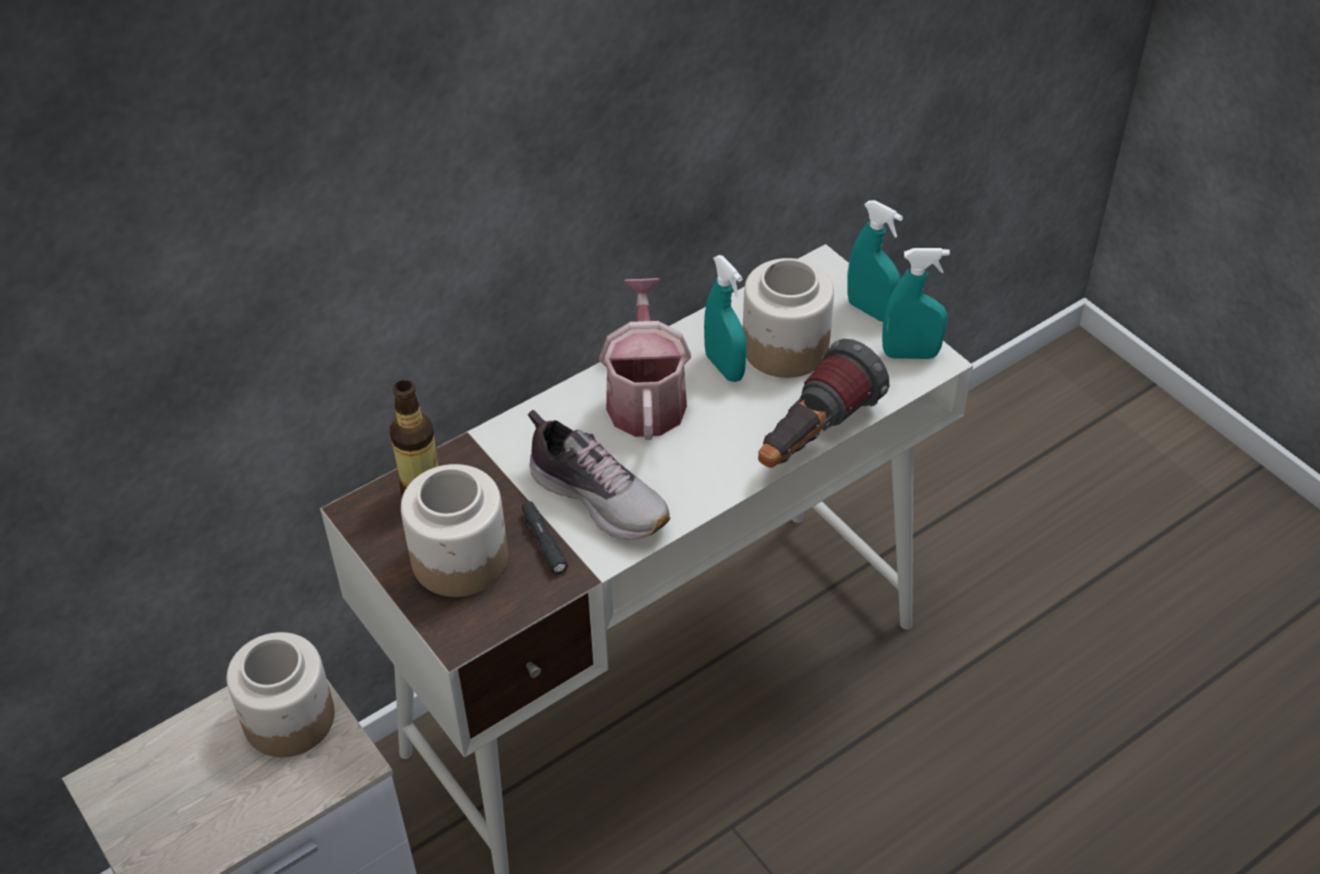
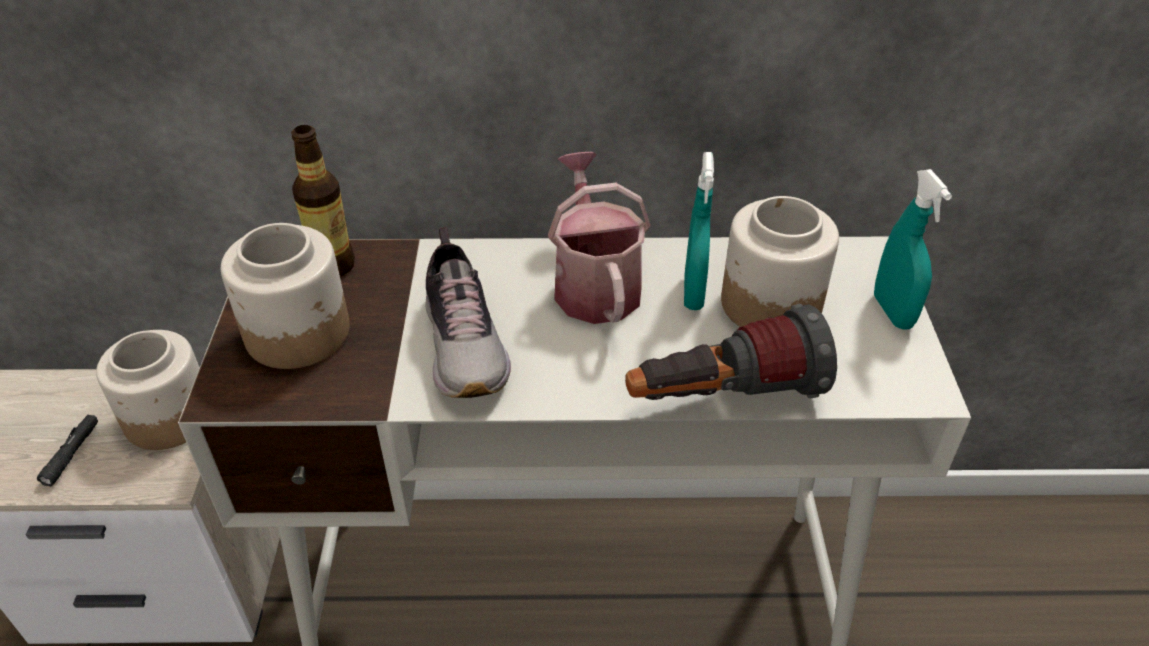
camera: 35 degrees right, 5 degrees down
(543, 542) = (377, 357): black flashlight -> black flashlight (72, 454)
(646, 397) = (594, 284): watering can -> watering can turned 45 degrees counterclockwise
(910, 354) = (903, 372): turquoise spray bottle -> none

